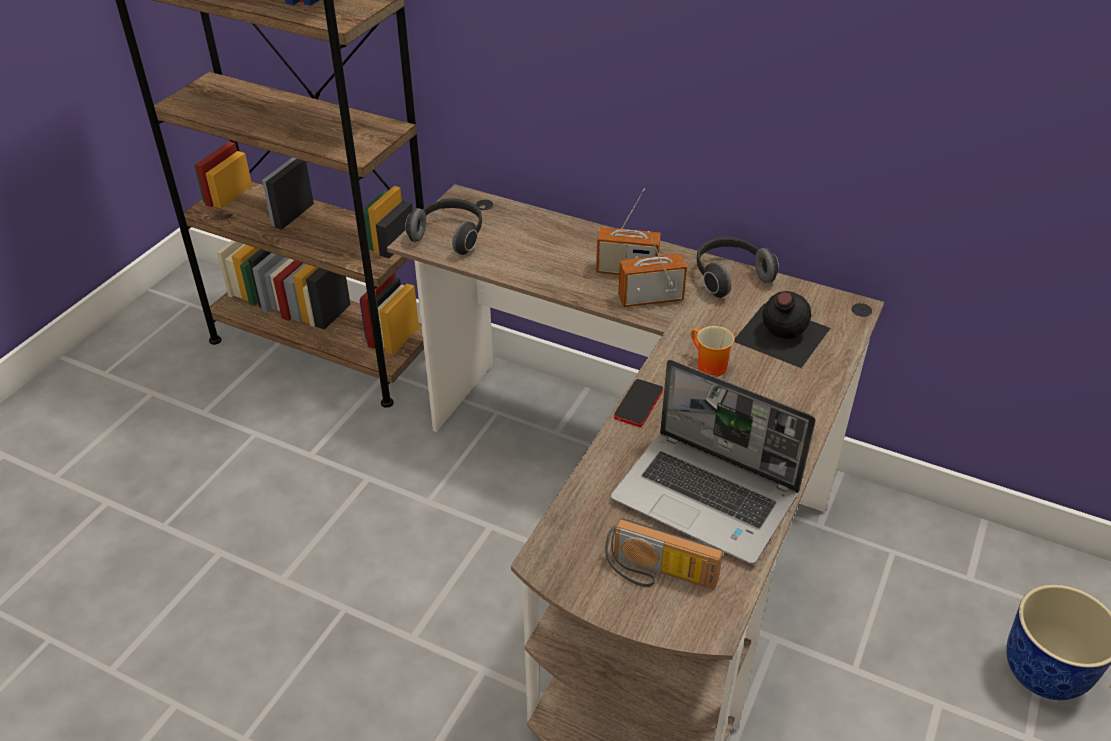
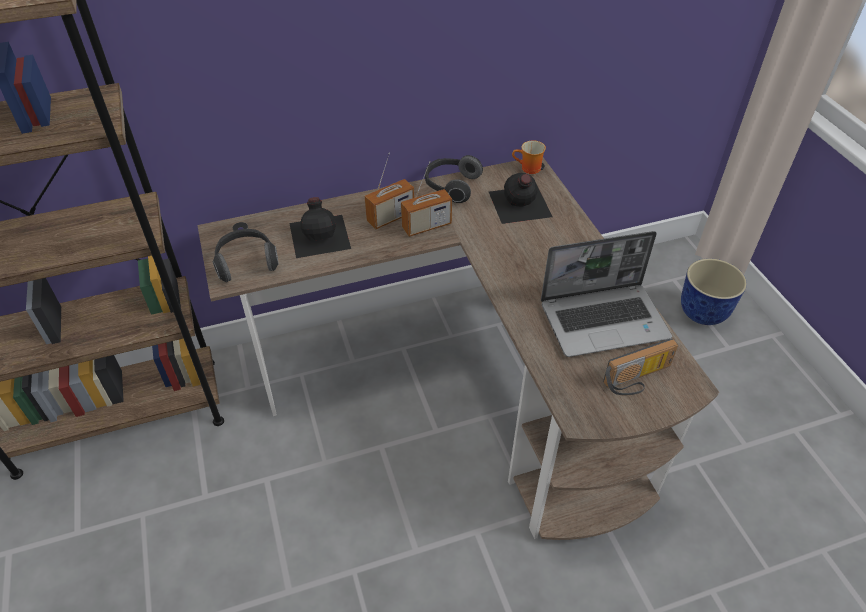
camera: 45 degrees left, 5 degrees up
(541, 249) = (320, 235): none -> black bottle
(638, 404) = (504, 293): phone -> none
(650, 298) = (426, 226): radio -> radio turned 150 degrees counterclockwise
(707, 366) = (509, 246): mug -> mug (528, 169)

